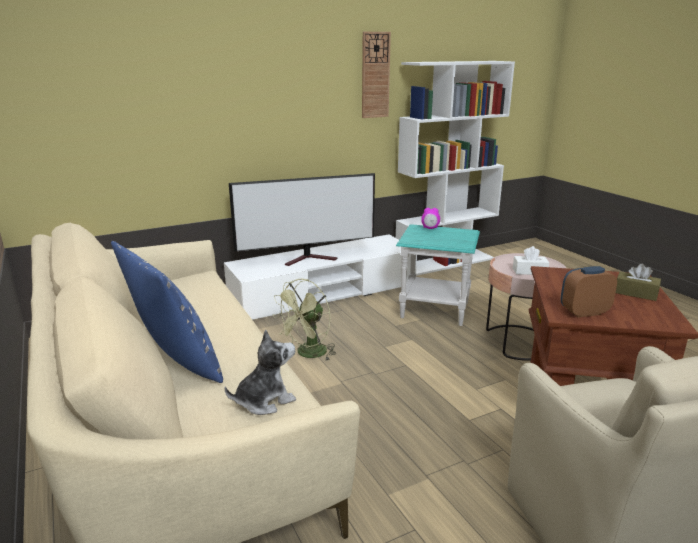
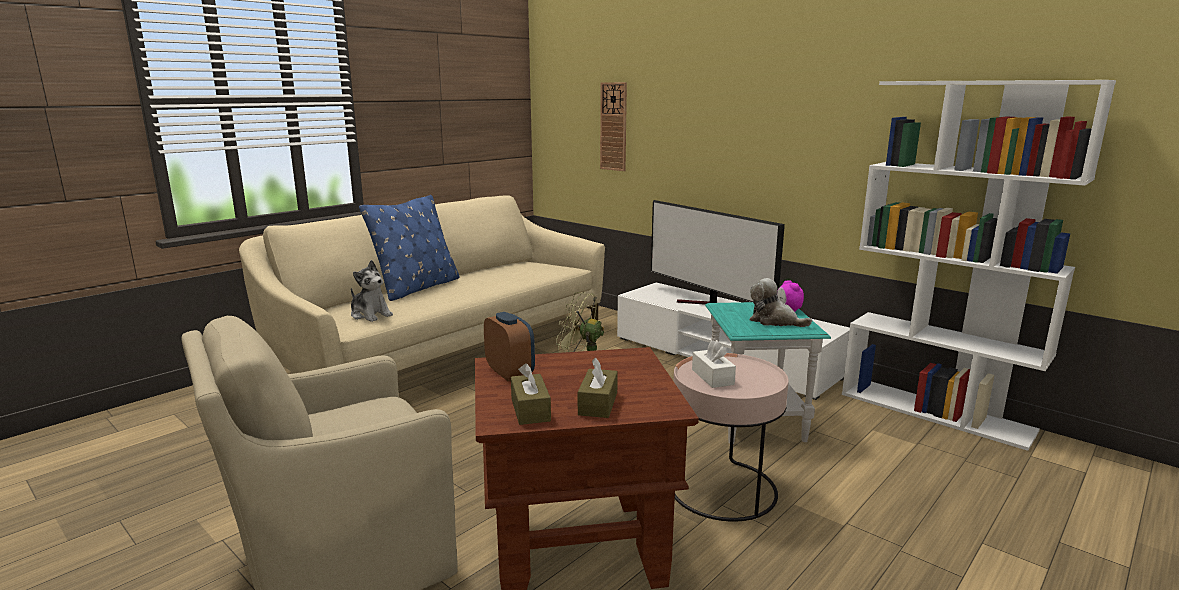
camera: 70 degrees right, 5 degrees down
(375, 75) = (858, 99): wall clock -> wall clock (613, 126)
(449, 235) = (774, 321): none -> plush toy
(651, 313) = (530, 410): none -> brown tissue box

